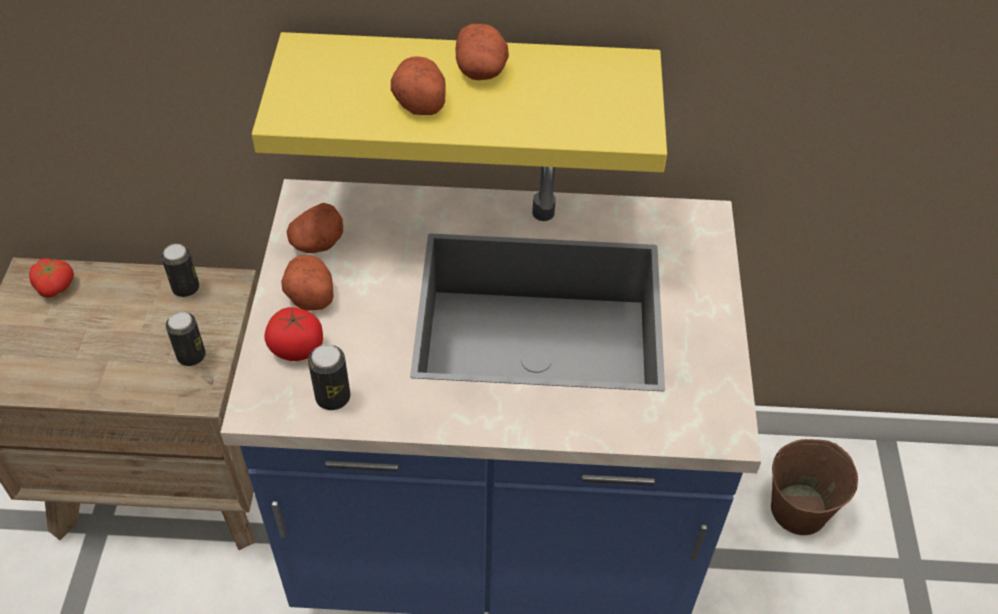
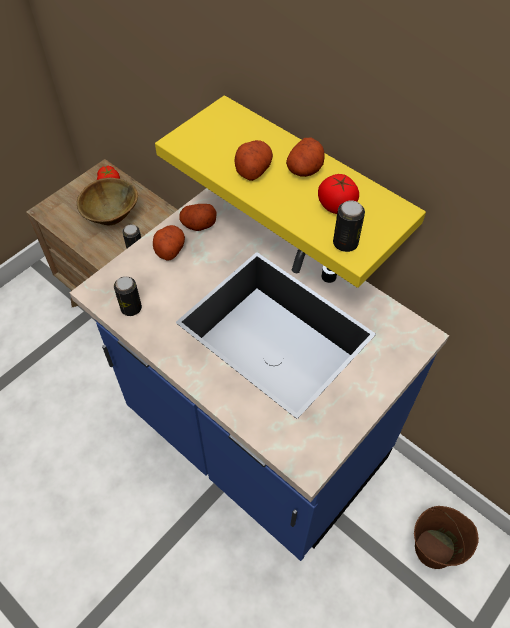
camera: 40 degrees right, 5 degrees up
(106, 331) = (111, 217): none -> brown bowl
(186, 288) = (162, 216): can -> can (345, 243)
(297, 348) = (139, 273): tomato -> tomato (337, 206)

